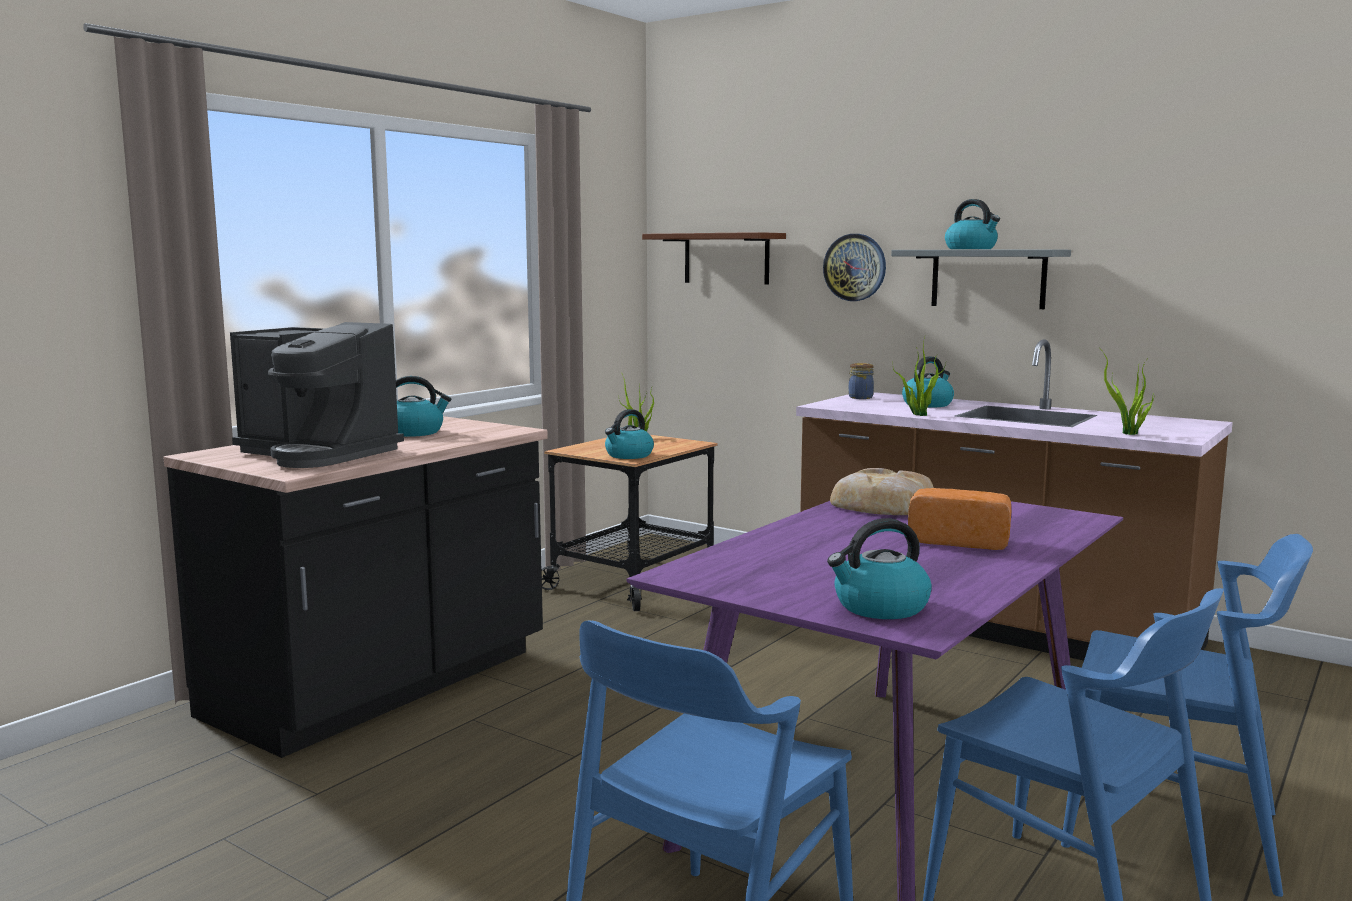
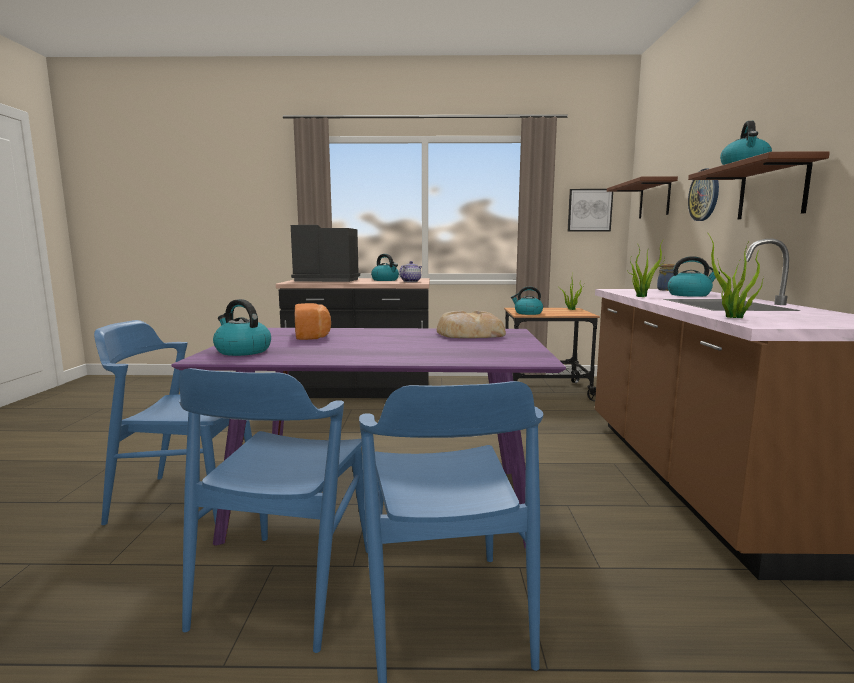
camera: 55 degrees right, 0 degrees up
(318, 453) = (325, 280): coffee machine -> coffee machine turned 105 degrees clockwise
(489, 429) = (411, 281): none -> teapot
(607, 267) = (589, 210): none -> picture
(959, 540) = (407, 348): bread -> bread (313, 335)
(988, 278) = (772, 190): grey shelf -> brown shelf

